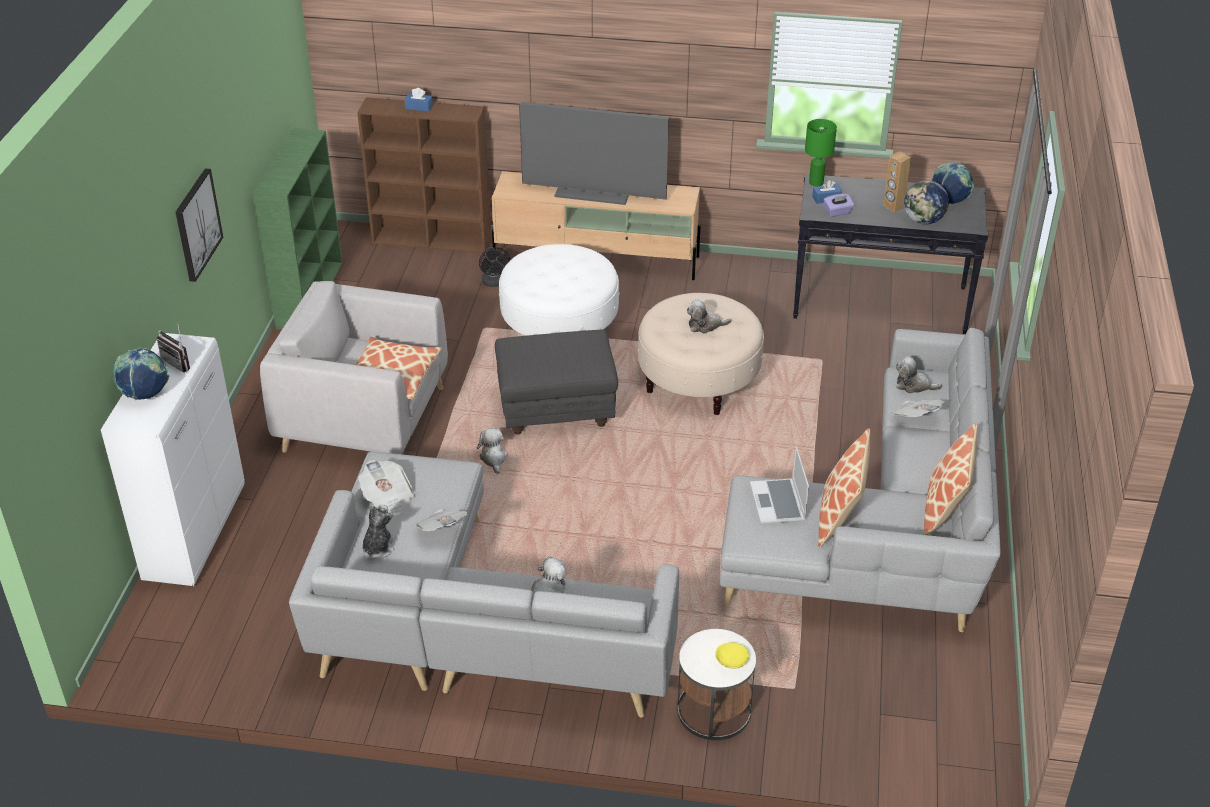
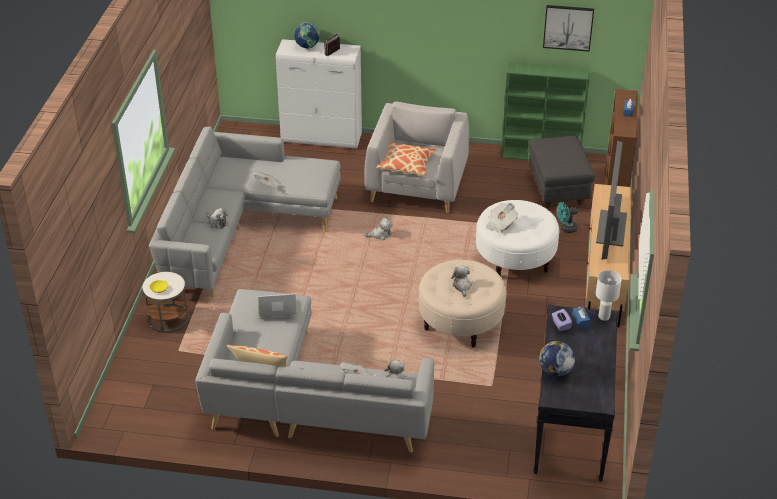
camera: 90 degrees right, 0 degrees up
(197, 224) = (431, 30): picture -> picture (568, 27)
(378, 547) = (257, 166): plush toy -> none
(388, 498) = (295, 167): newspaper -> newspaper (500, 224)
(494, 283) = (566, 229): black fan -> turquoise fan
(557, 411) = (426, 259): grey ottoman -> grey ottoman (558, 190)
(815, 182) = (604, 316): green table lamp -> white table lamp
(840, 517) = (262, 335): pillow -> none
(893, 206) = (575, 356): brown speaker -> none
(949, 201) = (588, 390): globe -> none

